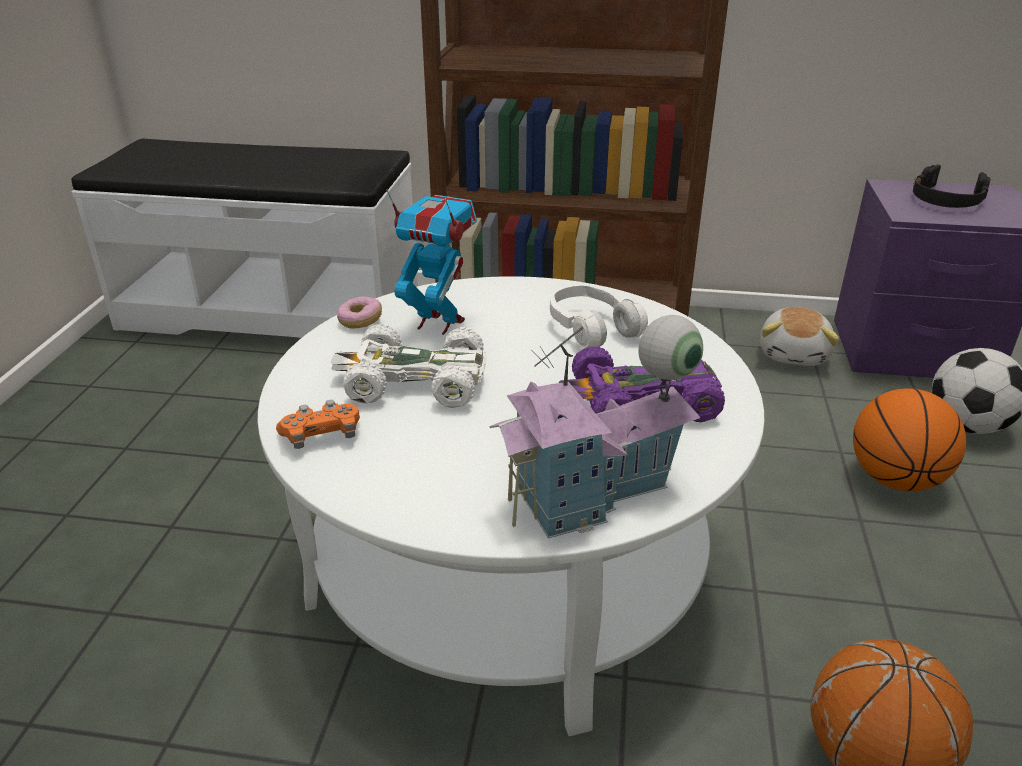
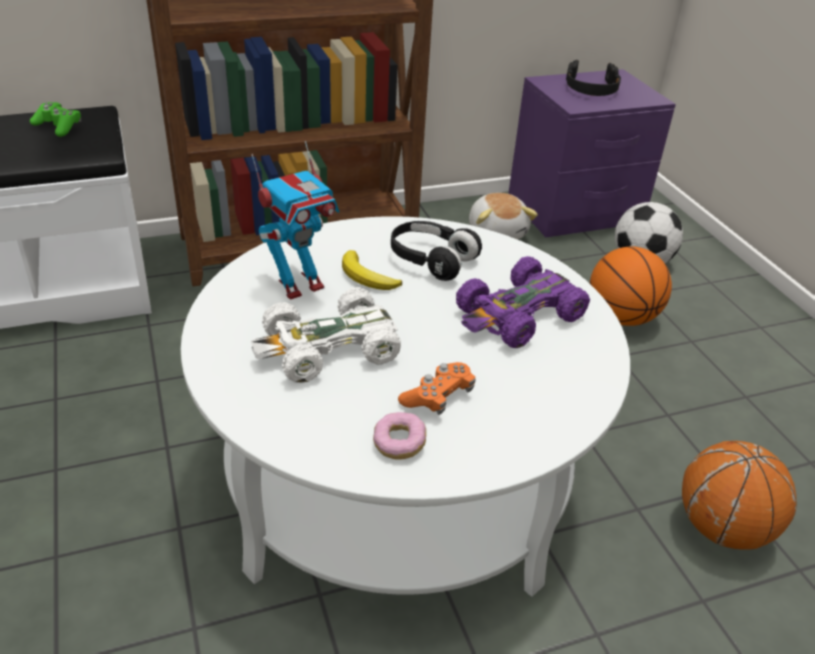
camera: 30 degrees left, 5 degrees up
(322, 436) = (294, 424): orange game controller -> orange game controller (438, 397)
(344, 160) = (58, 127): none -> green game controller
(360, 321) = (225, 301): donut -> donut (399, 444)
(439, 323) = (299, 285): toy robot -> toy robot turned 150 degrees clockwise
(510, 330) = (367, 277): none -> banana
(592, 329) = (431, 260): white headphones -> black headphones
(594, 495) = (550, 406): toy house -> none

